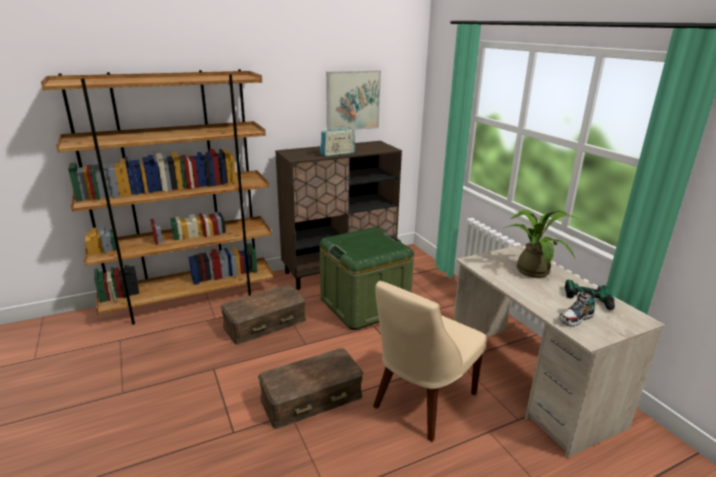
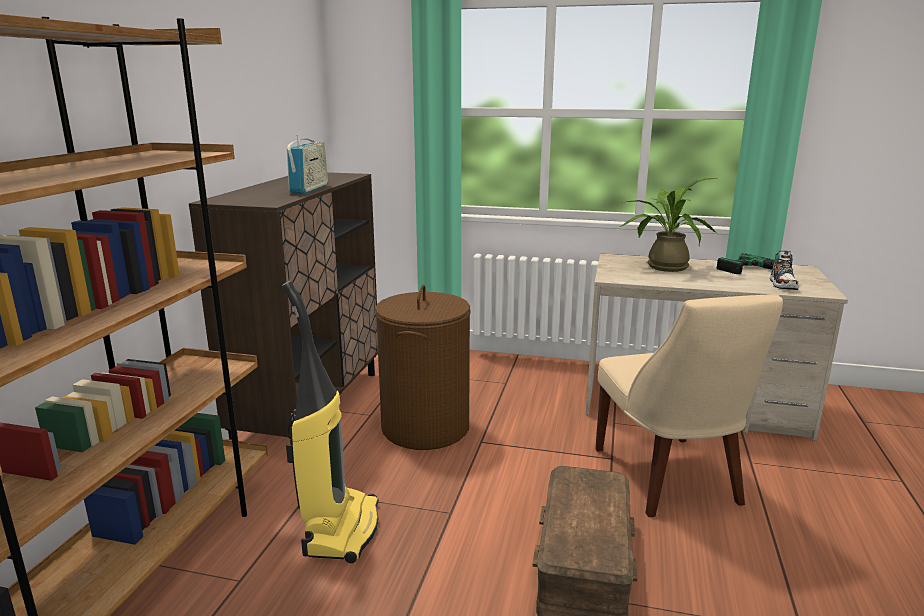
camera: 50 degrees left, 5 degrees down
(264, 323) = (340, 529): brown storage box -> vacuum cleaner
(353, 100) = (264, 103): picture -> none
(364, 305) = (425, 427): green storage box -> brown laundry basket

